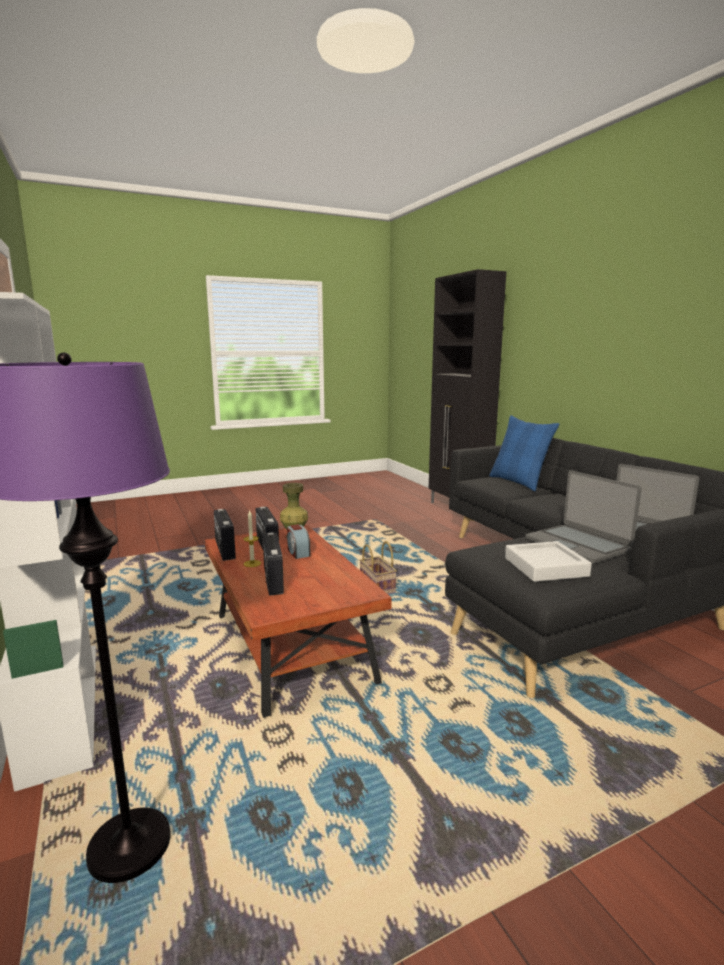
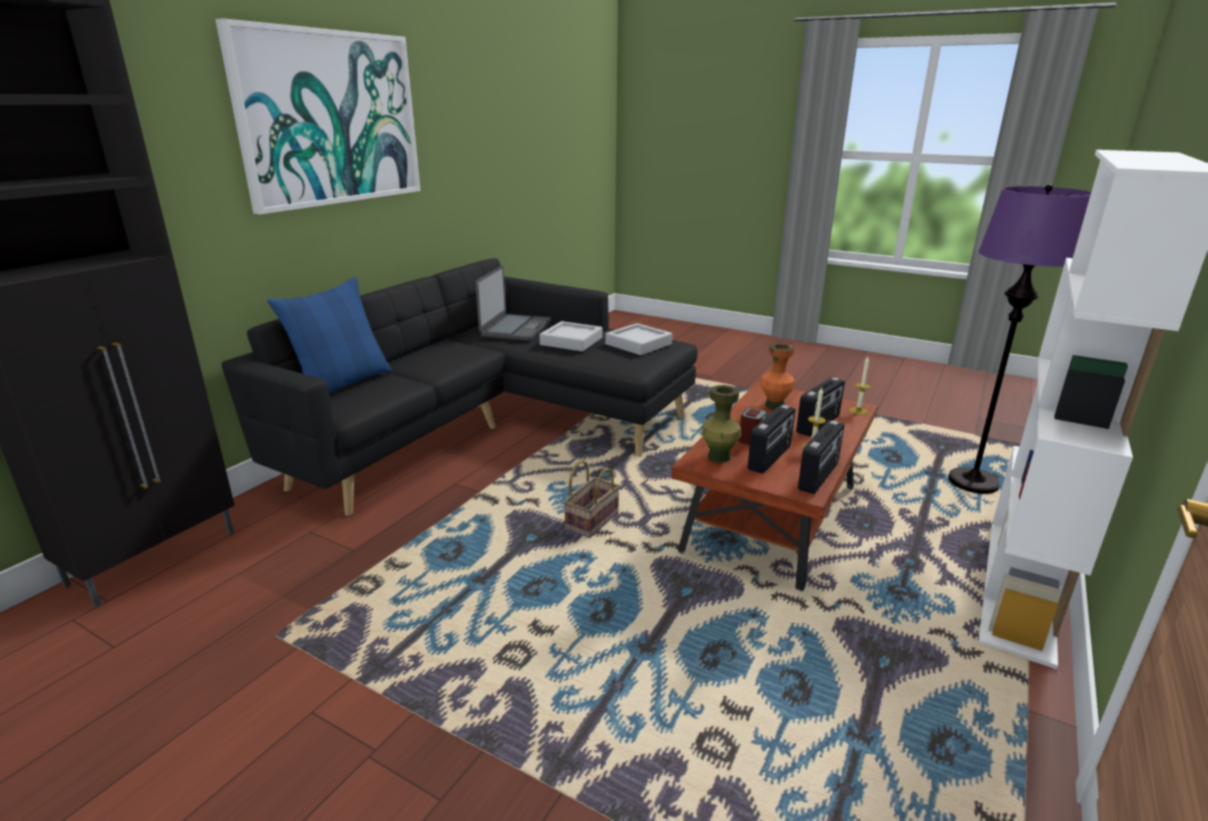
camera: 125 degrees left, 10 degrees up
(260, 610) = (858, 411): none -> candle
(330, 581) = (774, 405): none -> orange vase
(577, 545) = (571, 341): laptop -> grey tray
(615, 314) = (330, 118): none -> picture

